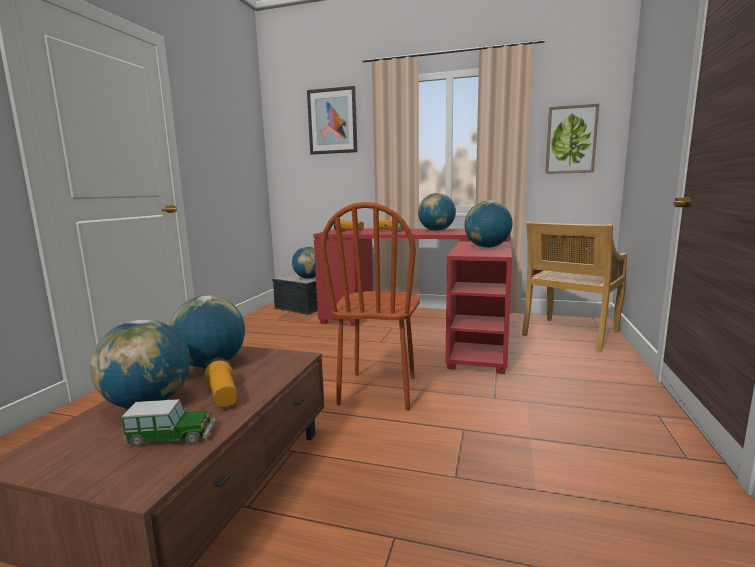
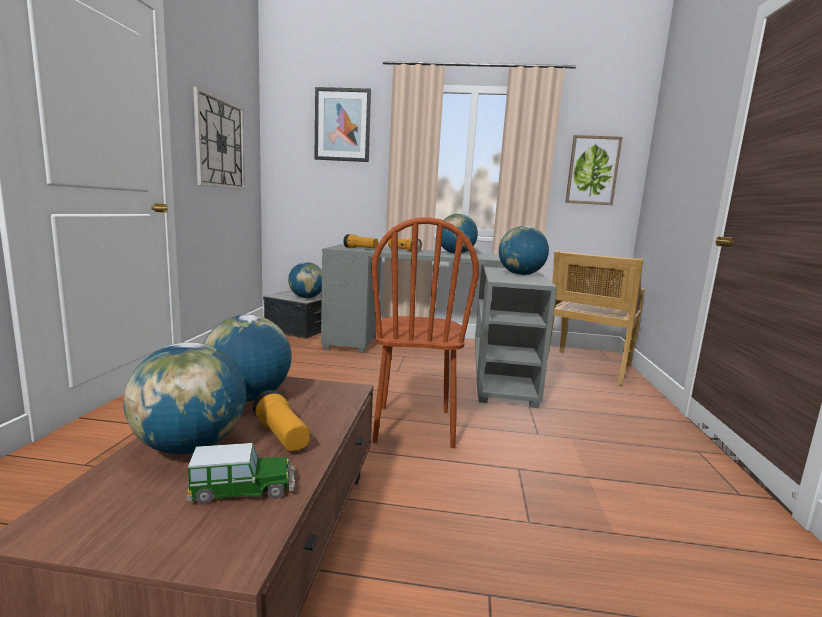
camera: 10 degrees left, 0 degrees up
(224, 149) = (220, 143): none -> wall clock
(428, 328) = (442, 357): red desk -> grey desk

